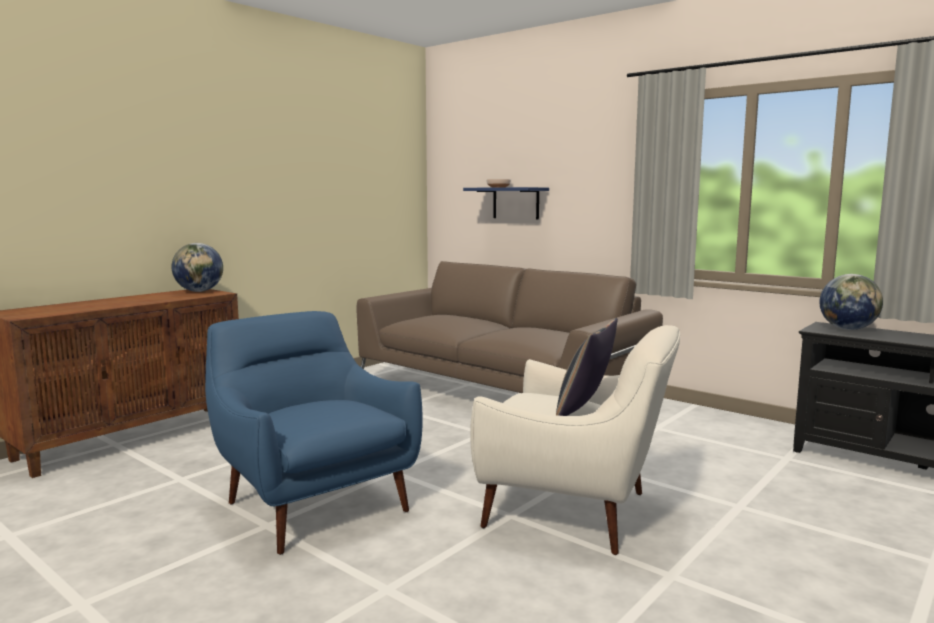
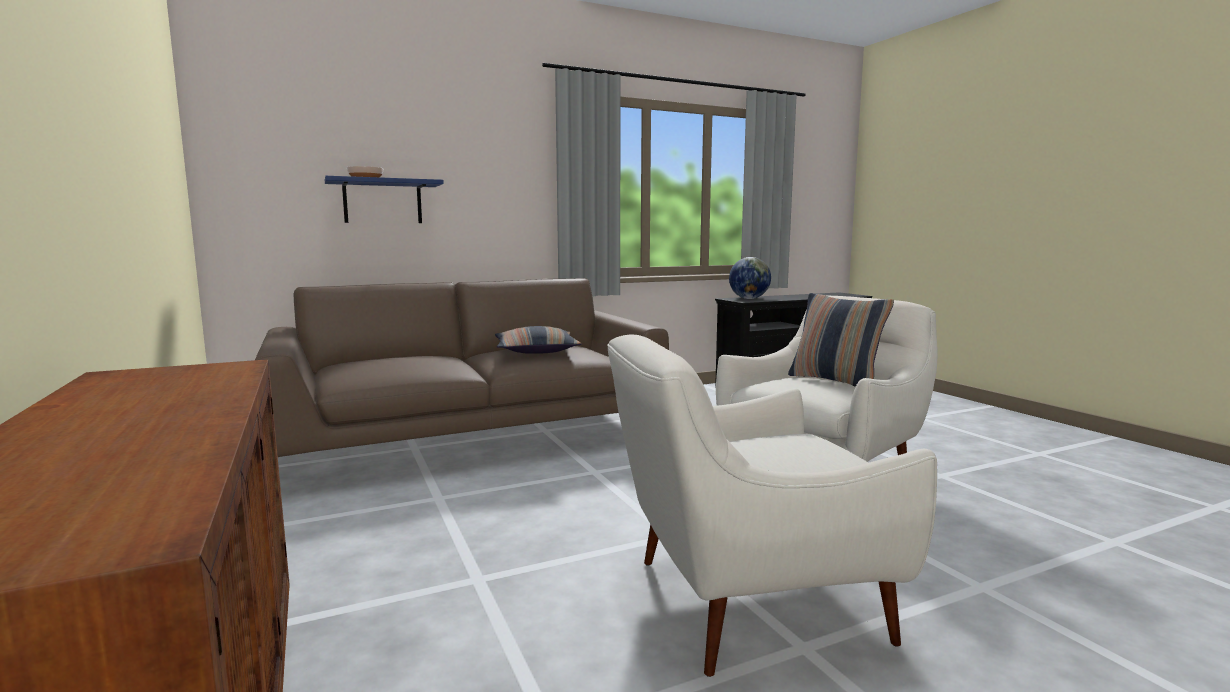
camera: 65 degrees left, 0 degrees up
(199, 291) = (152, 374): globe -> none
(313, 503) = (744, 602): blue armchair -> white armchair
(527, 331) = (536, 351): none -> pillow

